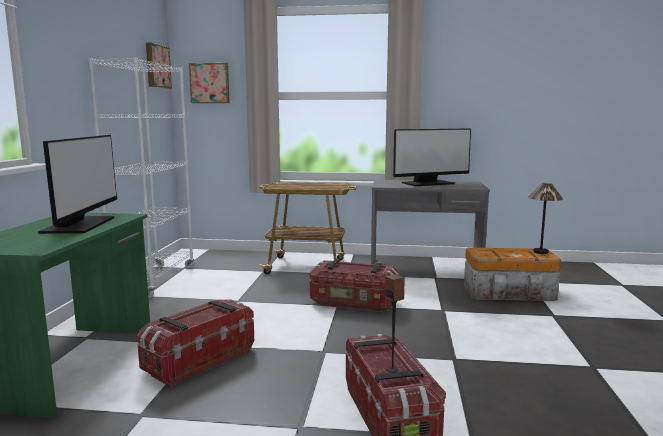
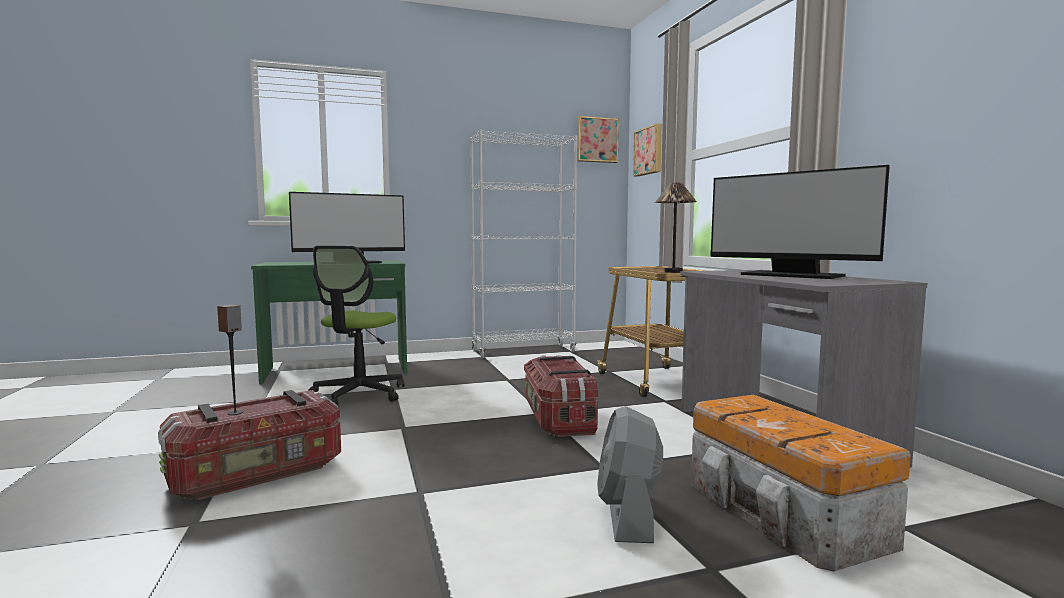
camera: 65 degrees right, 5 degrees down
(198, 361) = (359, 394): storage box -> office chair
(503, 317) = (628, 515): none -> grey fan
(541, 252) = (845, 442): table lamp -> table lamp (673, 272)

